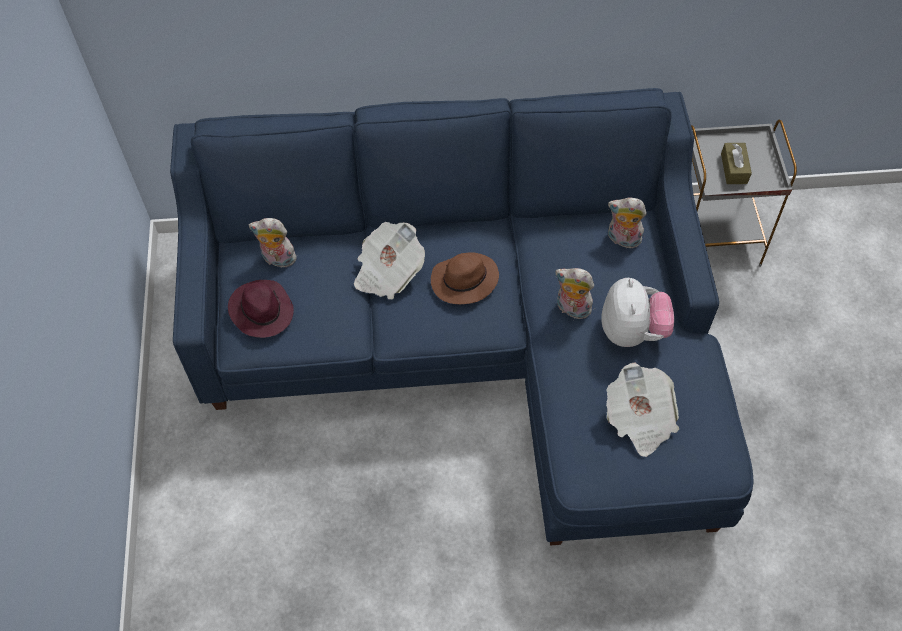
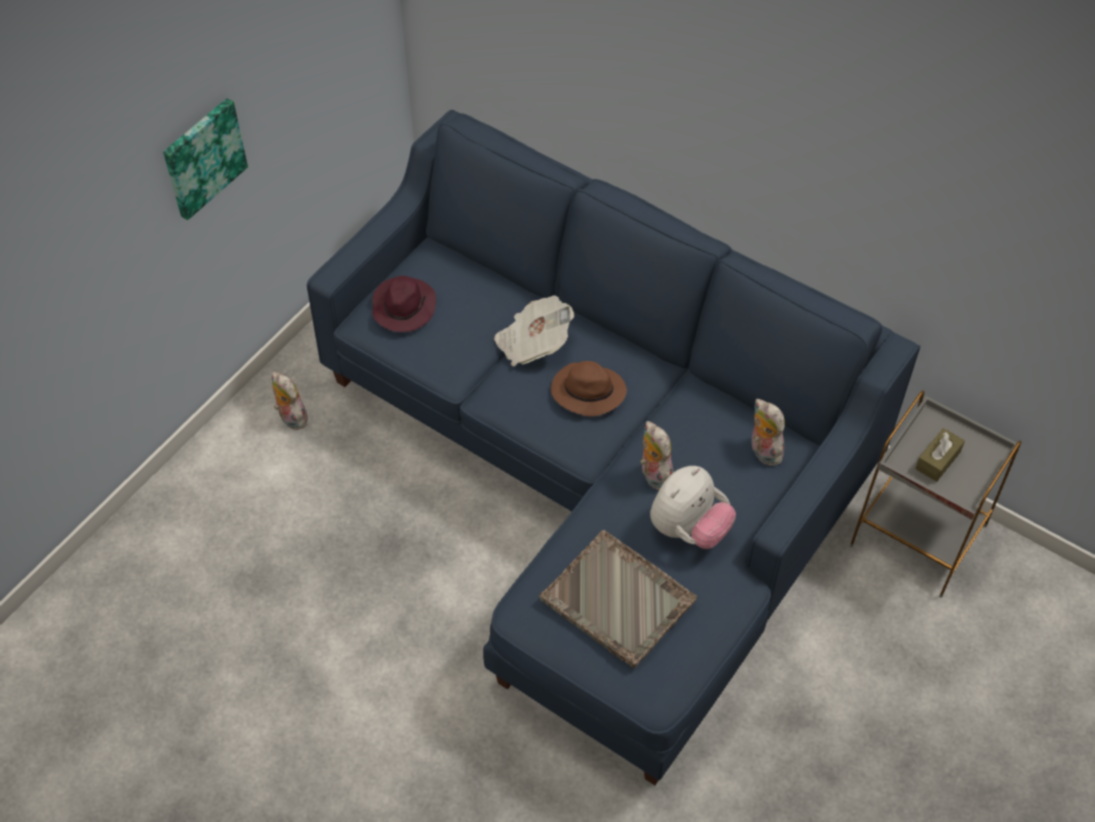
camera: 40 degrees right, 5 degrees down
(44, 290) = (203, 157): none -> picture
(277, 260) = (455, 276): plush toy -> plush toy (290, 418)
(639, 419) = (619, 601): newspaper -> grey tray

